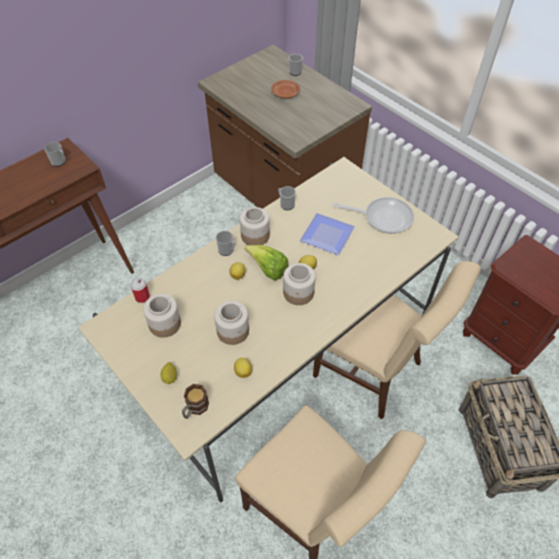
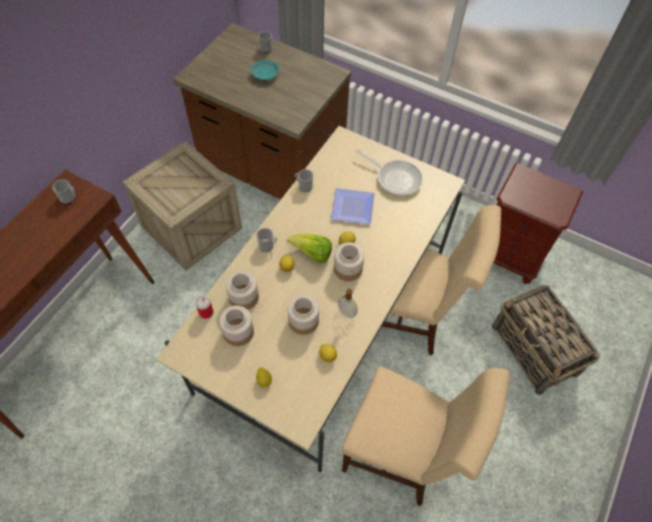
camera: 20 degrees left, 5 degrees up
(187, 232) = (192, 227): none -> crate
(195, 408) = (298, 402): mug -> none
(255, 236) = (287, 224): jar -> jar (243, 297)
(279, 334) = (346, 312): none -> soap dispenser
(285, 94) = (265, 74): brown plate -> turquoise plate
(383, 217) = (395, 178): frying pan -> frying pan turned 45 degrees clockwise

